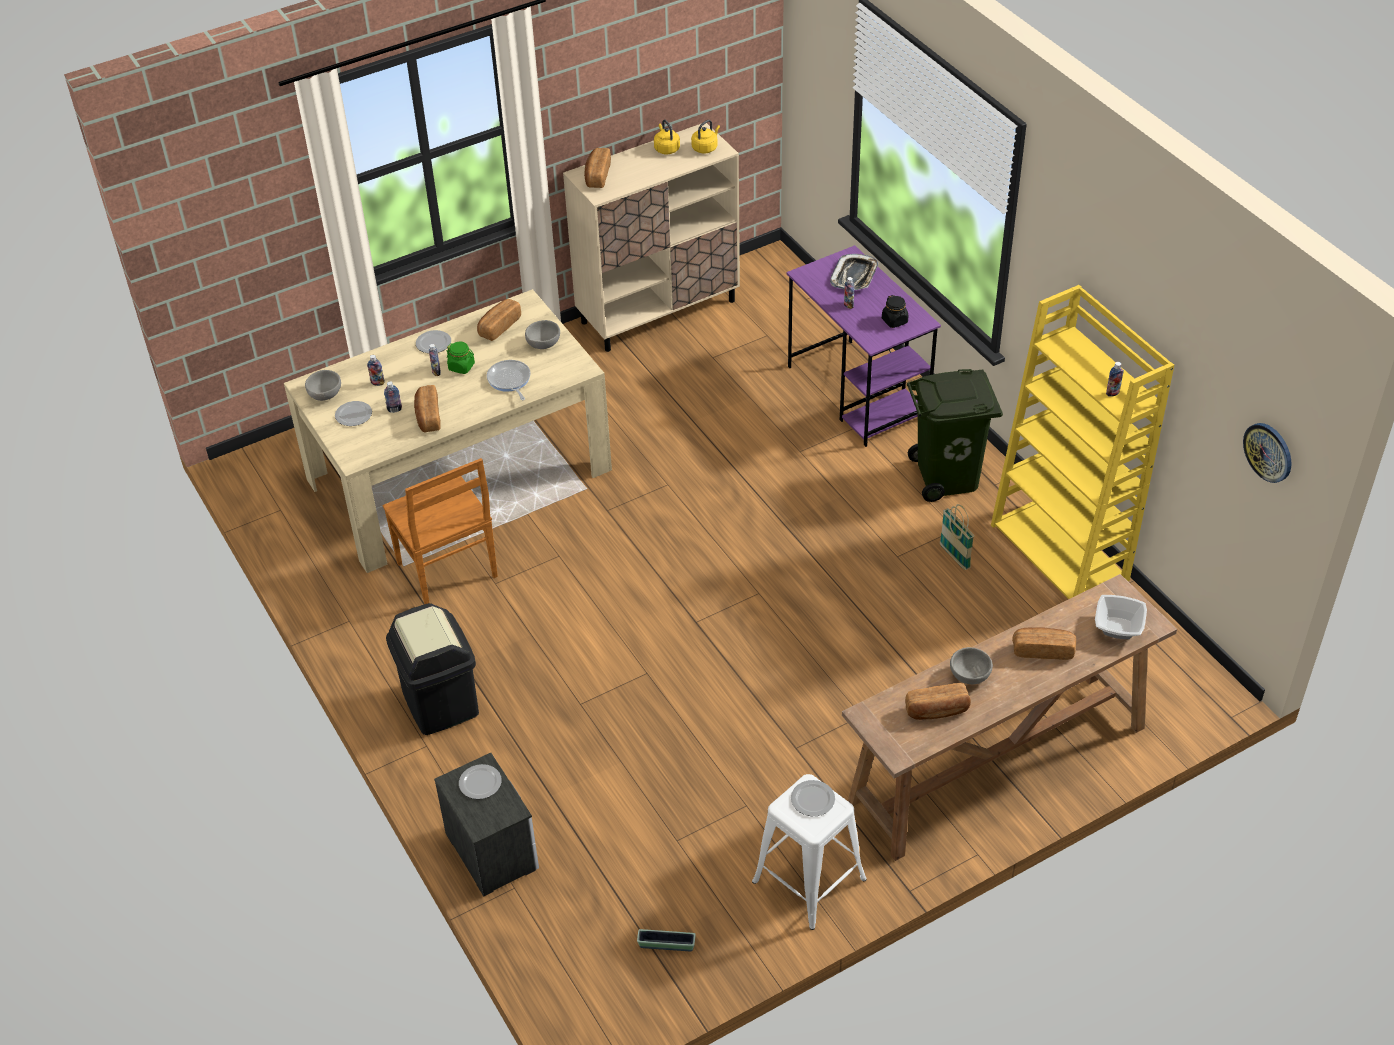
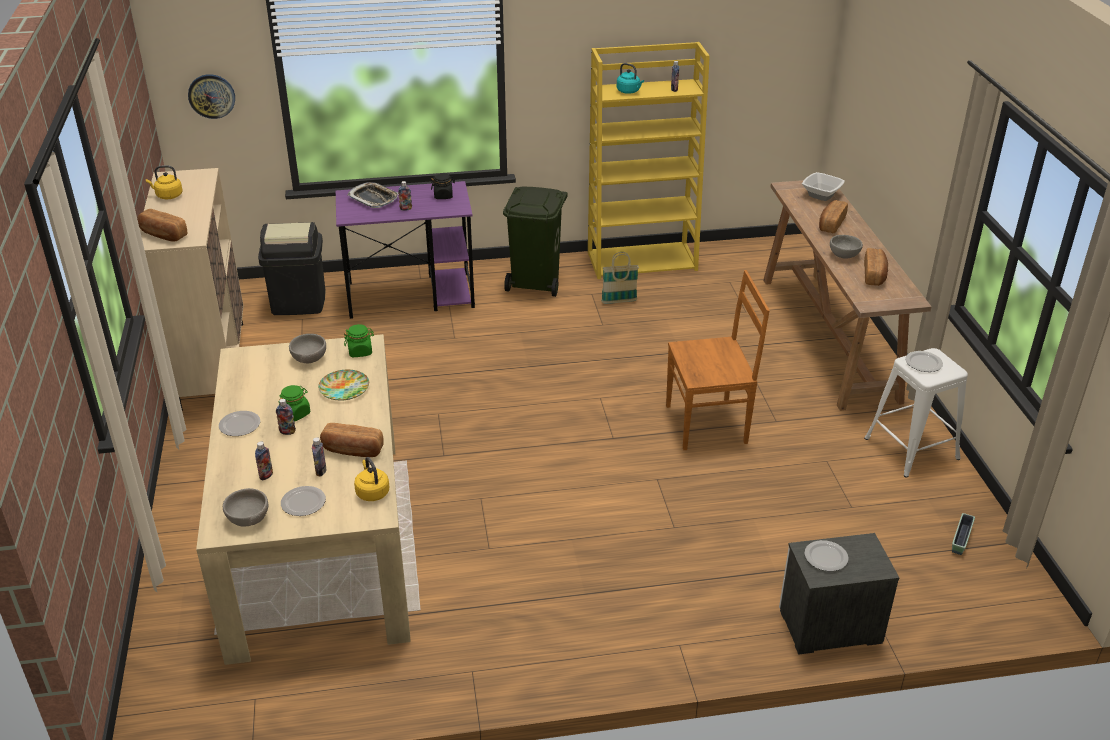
camera: 70 degrees left, 10 degrees down
(440, 703) = (628, 623): black trash can -> black trash can (298, 303)
(448, 572) = (451, 578): brown chair -> brown chair (709, 424)
(499, 326) = (257, 379): bread -> none
(509, 380) = (344, 388): frying pan -> plate
(569, 369) = (360, 351): none -> green jar
(705, 148) = (191, 179): yellow kettle -> yellow kettle (372, 492)
(1077, 358) = (629, 91): none -> turquoise kettle
(1268, 452) = (792, 44): wall clock -> wall clock (211, 96)

